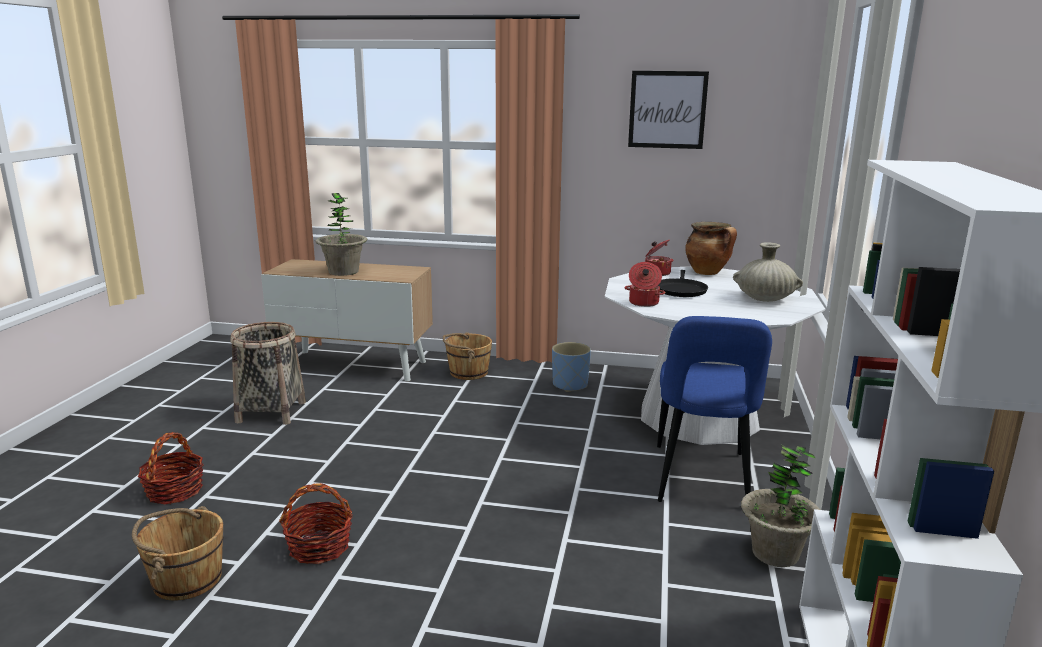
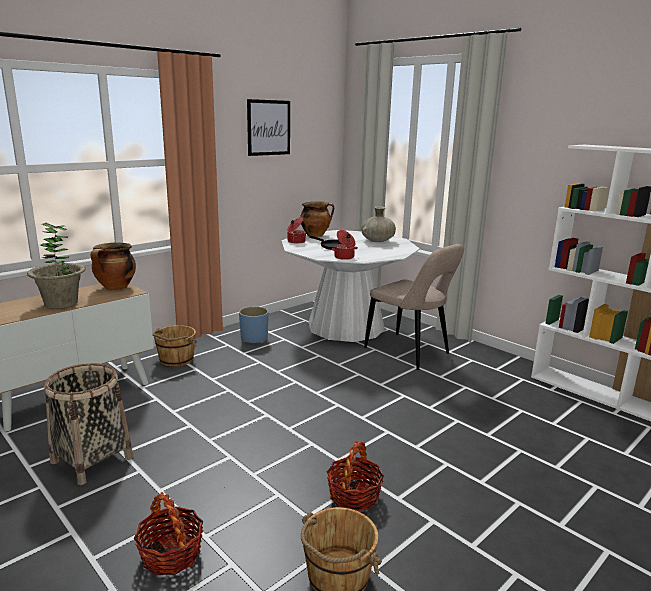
camera: 55 degrees left, 0 degrees up
(404, 272) = (115, 288): none -> cooking pot
(701, 480) = (409, 352): blue chair -> beige chair
(775, 553) = (488, 364): potted plant -> none

